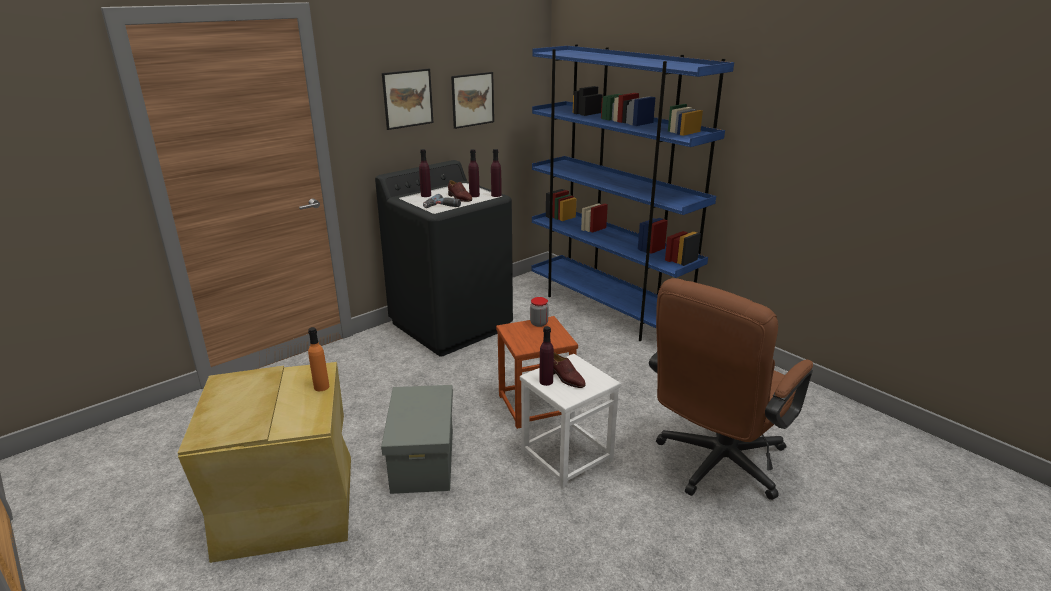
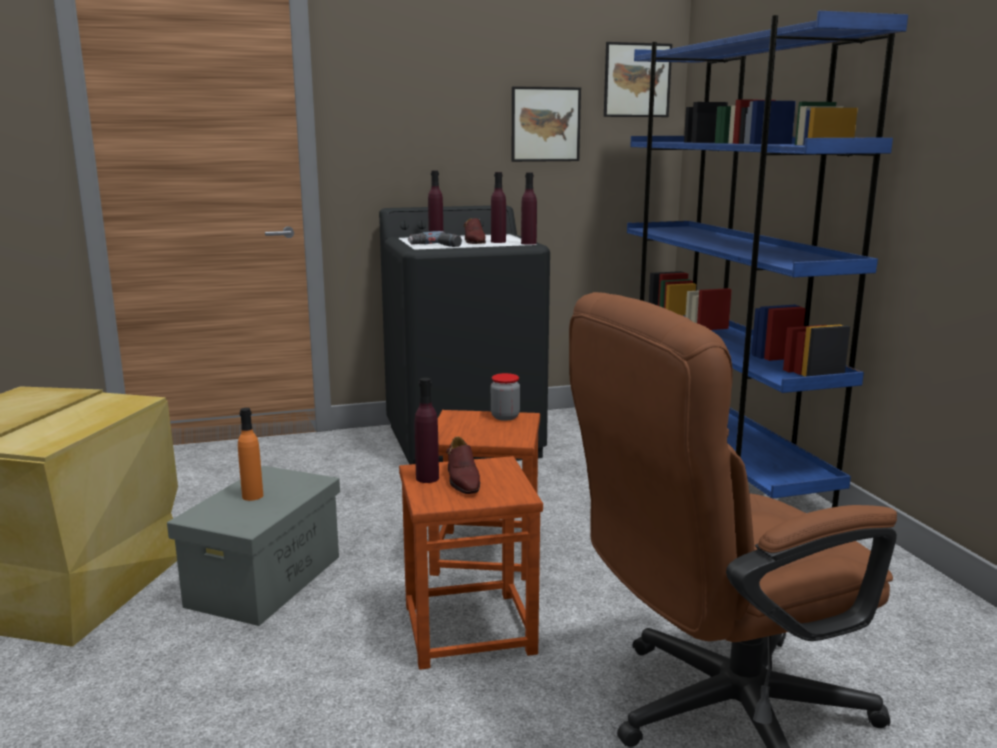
camera: 25 degrees right, 10 degrees down
(321, 387) = (109, 415): orange bottle -> orange bottle (252, 496)
(407, 98) = (440, 110): picture -> picture (637, 80)
(566, 455) = (469, 628): white stool -> brown stool

